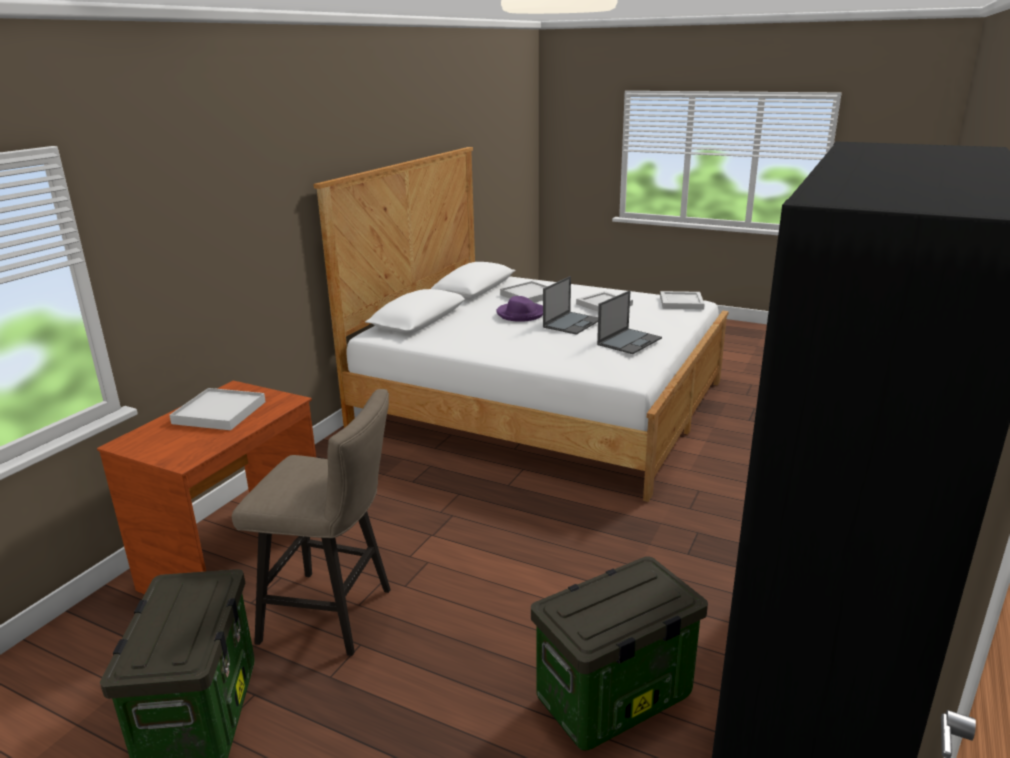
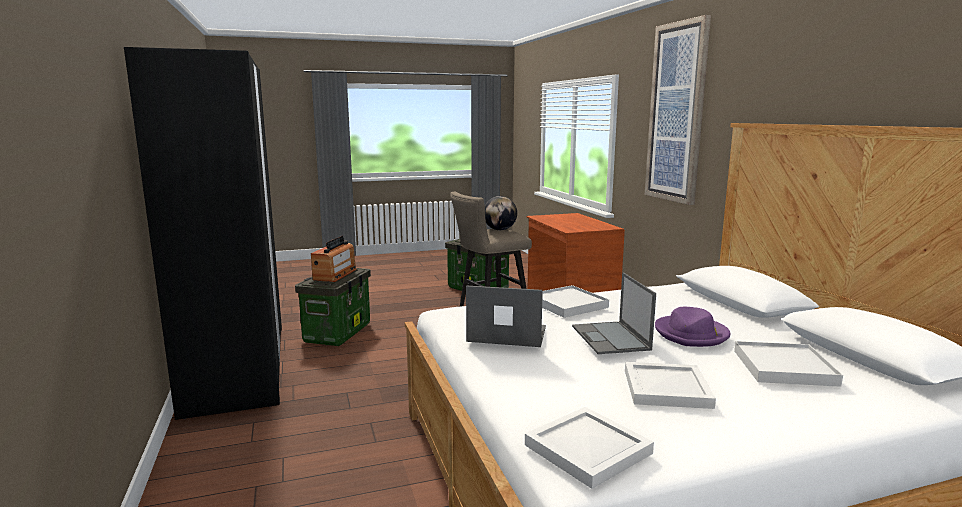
camera: 135 degrees right, 10 degrees down
(219, 412) = (579, 223): white tray -> white tray (568, 304)
(226, 191) = (677, 113): none -> picture
(294, 475) = (500, 230): none -> globe
(616, 602) = (335, 274): none -> radio
(629, 341) = (506, 334): laptop -> laptop turned 105 degrees clockwise

